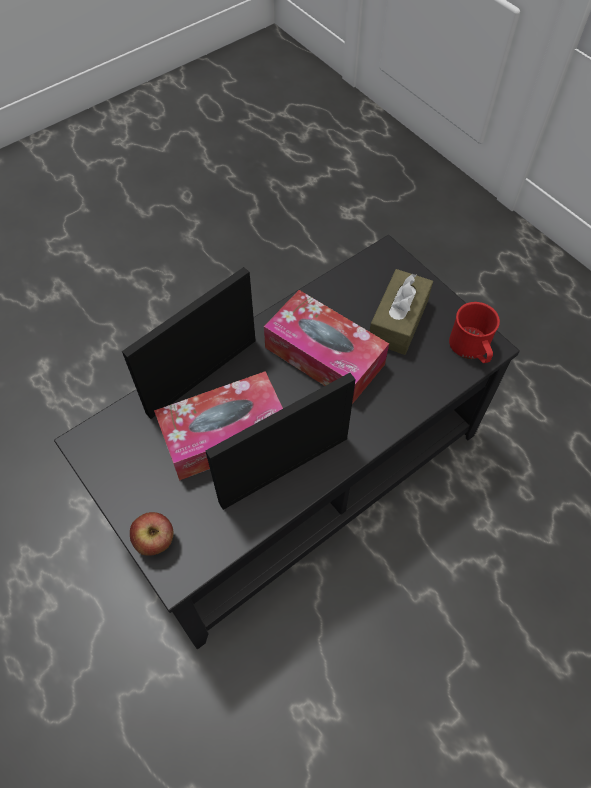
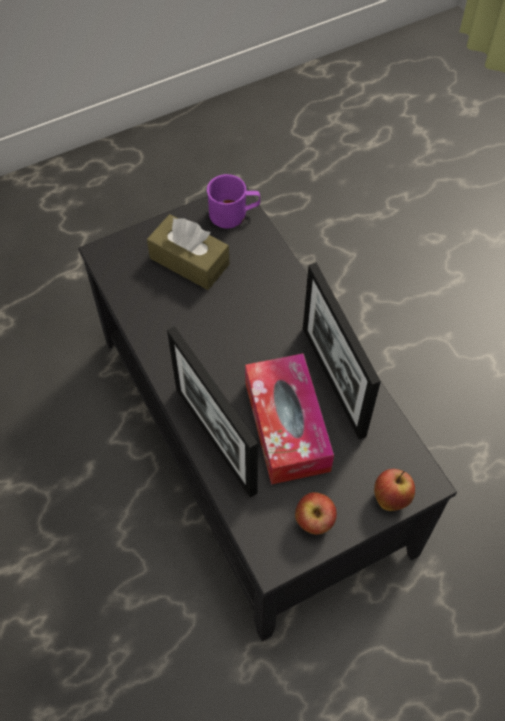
camera: 80 degrees left, 0 degrees up
(125, 472) = (314, 521): none -> apple
(324, 356) = (215, 328): tissue box -> none
(471, 348) = (234, 213): red mug -> purple mug

